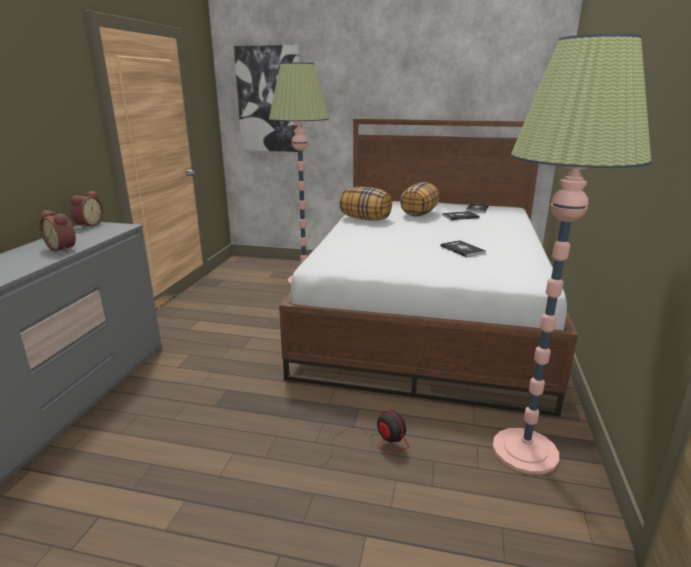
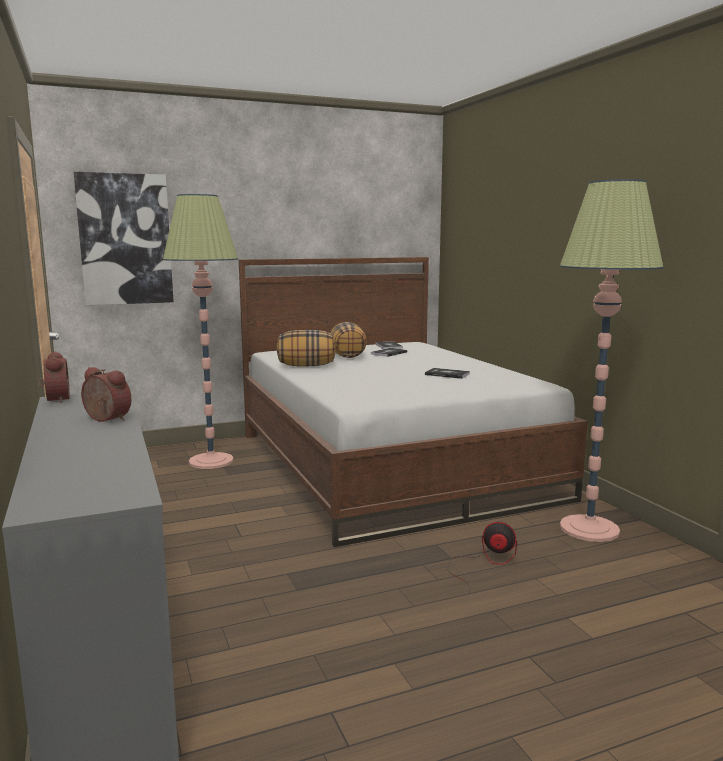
camera: 35 degrees left, 10 degrees down
(63, 248) = (105, 420): alarm clock -> alarm clock turned 150 degrees counterclockwise

